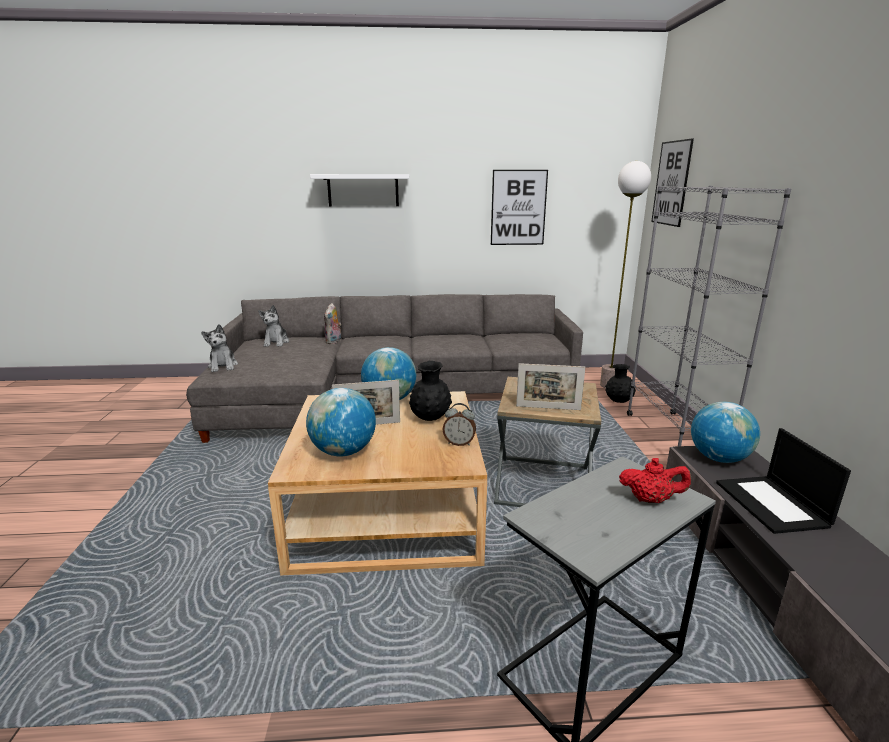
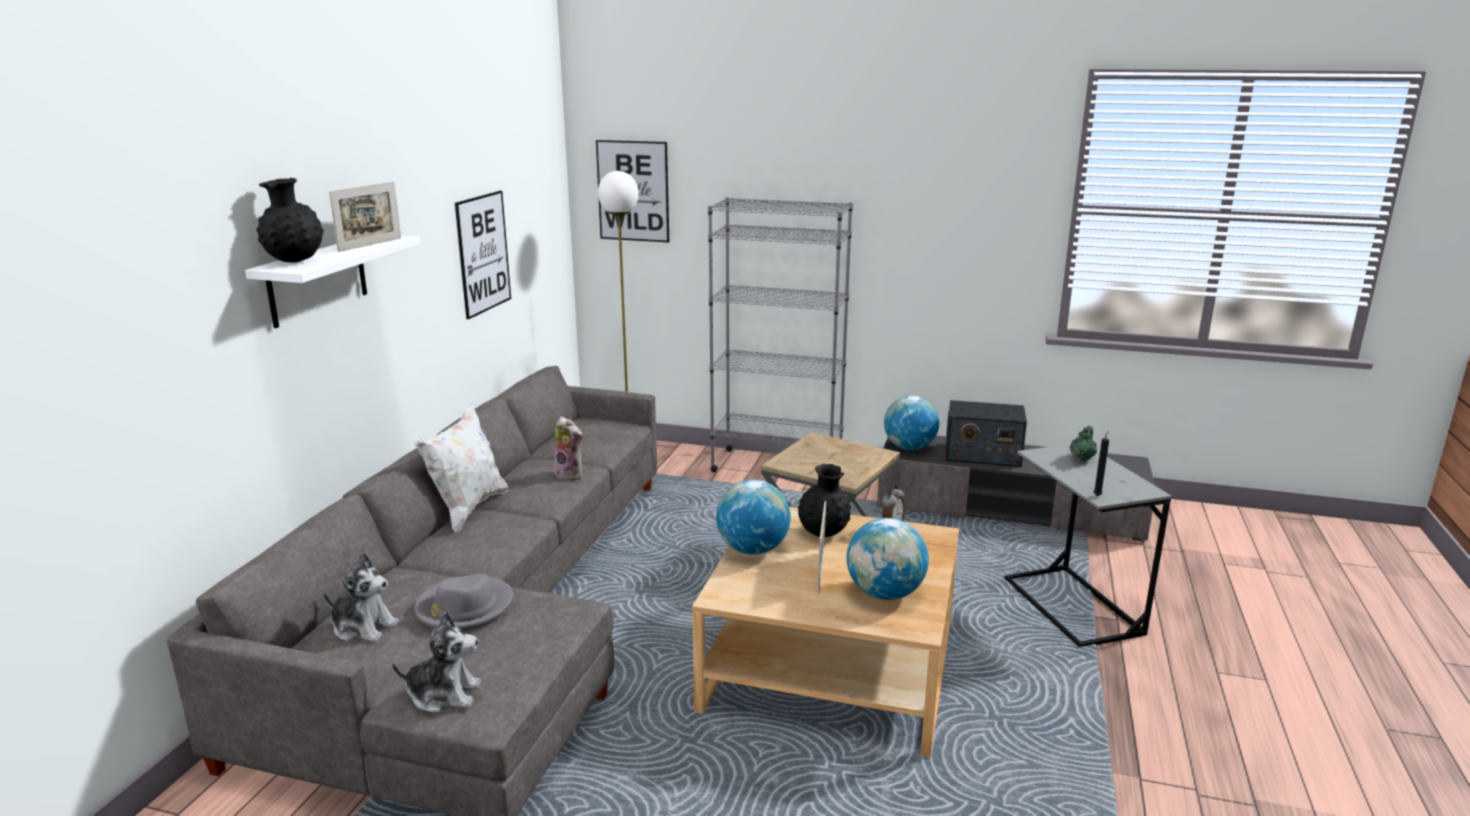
camera: 70 degrees left, 0 degrees up
(296, 353) = (464, 608): none -> grey hat
(334, 341) = (421, 571): plush toy -> plush toy (571, 474)
(402, 335) = (468, 509): none -> white pillow
(536, 513) = (1098, 495): none -> black candle
(548, 408) = (861, 465): picture frame -> picture frame (370, 244)
(618, 401) = (676, 465): black vase -> black vase (295, 262)
(651, 499) = (1082, 458): red teapot -> green teapot
(772, 504) = (982, 454): laptop -> radio

